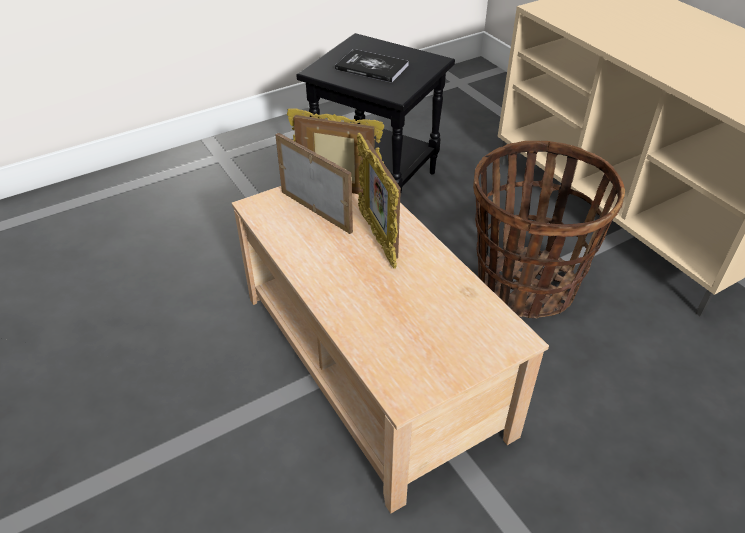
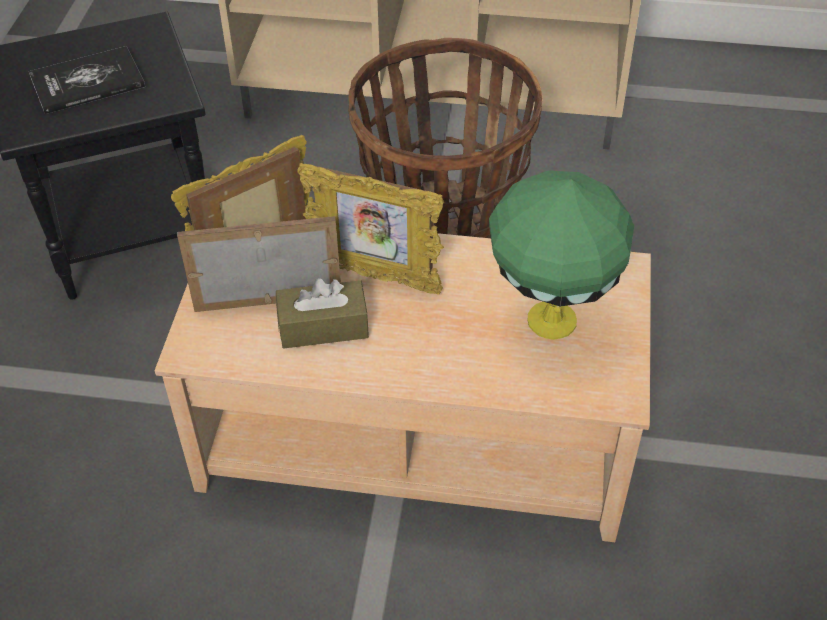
camera: 50 degrees left, 5 degrees up
(320, 240) = (323, 326): none -> brown tissue box
(429, 328) = (549, 322): none -> green table lamp

